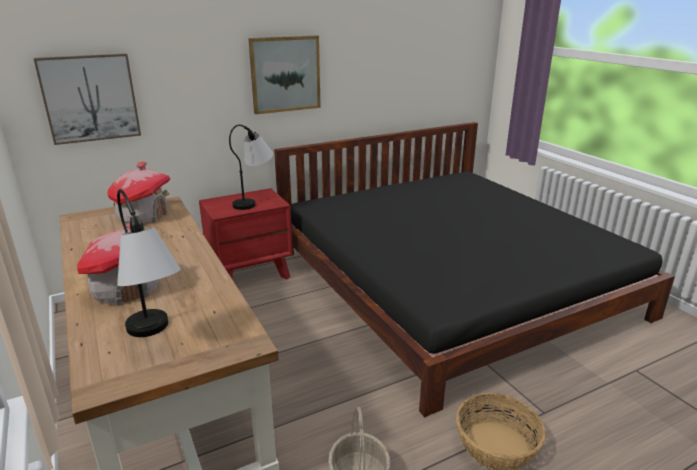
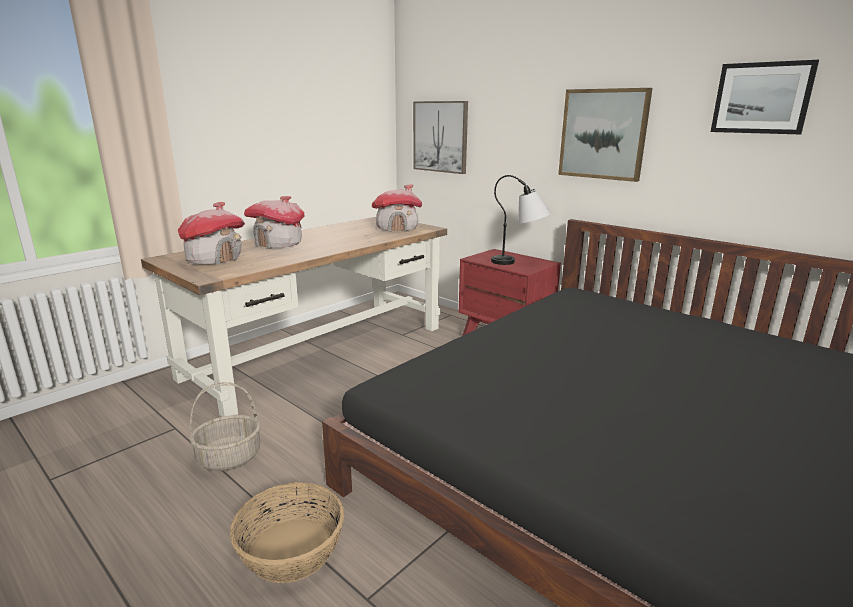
camera: 70 degrees right, 5 degrees down
(155, 339) = (214, 259): table lamp -> toy house
(381, 41) = (761, 98): none -> picture

